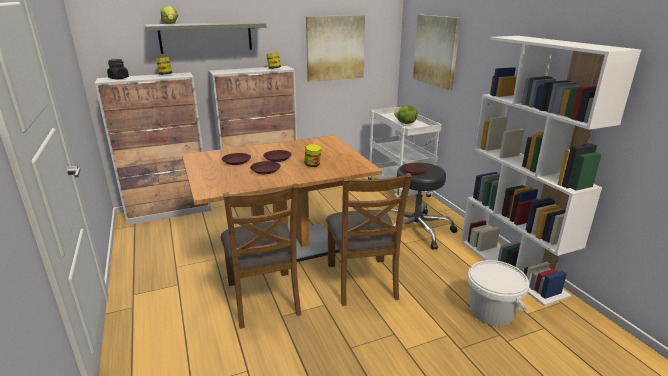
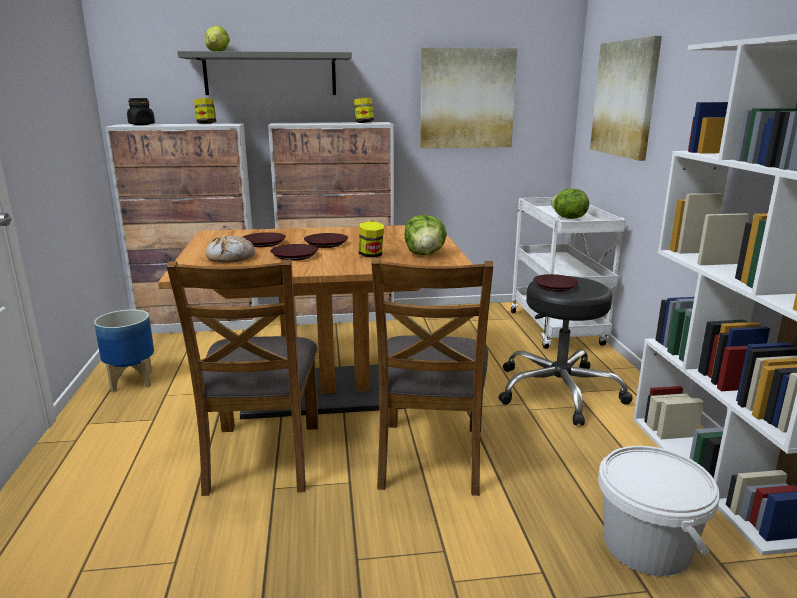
camera: 15 degrees right, 5 degrees down
(145, 260) = (132, 381): none -> planter
(225, 175) = (231, 257): none -> bread
(344, 161) = (425, 254): none -> lettuce

